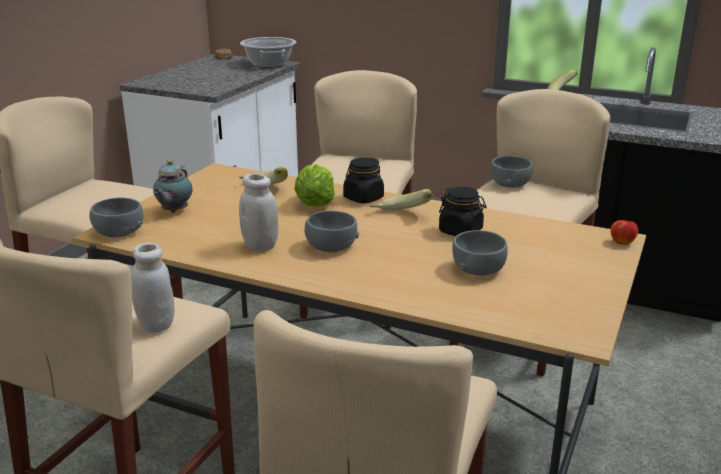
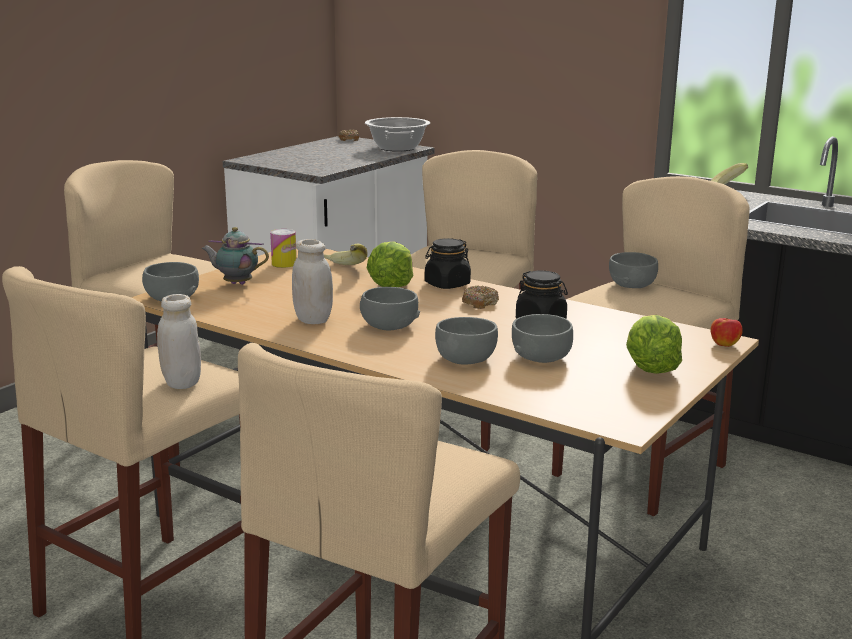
camera: 10 degrees right, 5 degrees down
(173, 211) = (236, 284): teapot -> teapot turned 75 degrees clockwise
(210, 186) = (284, 264): none -> can
(400, 216) = (480, 303): banana -> donut
(415, 277) = (466, 358): none -> grey bowl
(575, 273) = (650, 369): none -> lettuce

